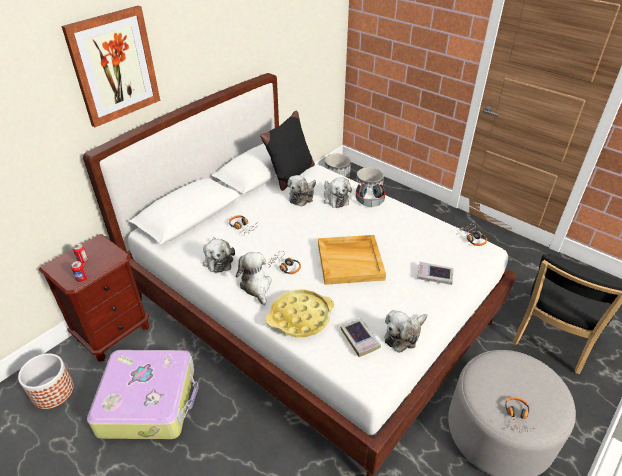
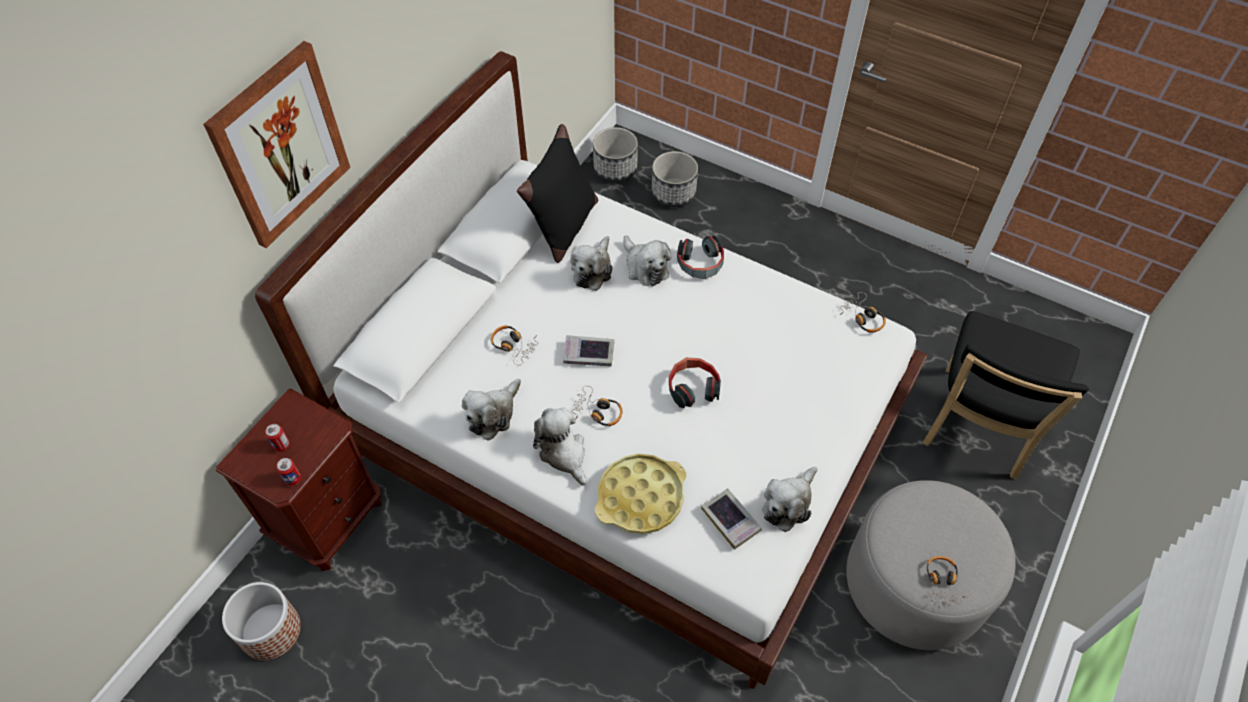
camera: 10 degrees left, 15 degrees up
(149, 400) = (420, 620): suitcase -> none
(218, 260) = (493, 414): plush toy -> plush toy turned 60 degrees clockwise
(350, 261) = (693, 387): beige tray -> headphones
(434, 276) = (817, 395): book -> book (588, 354)

